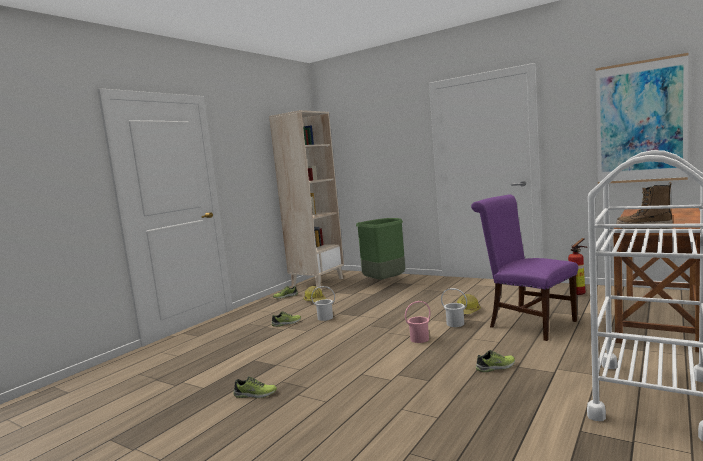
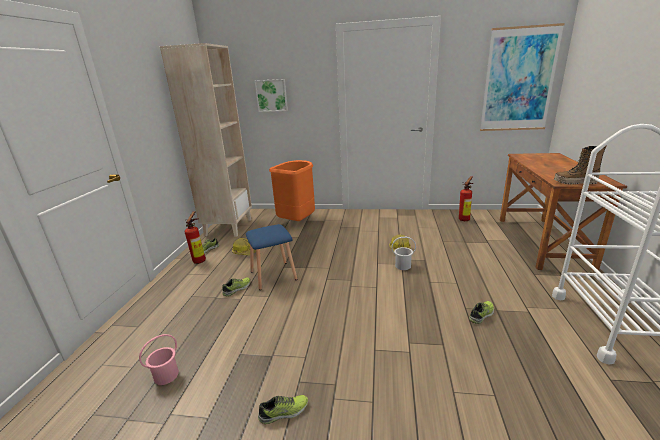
camera: 25 degrees left, 15 degrees up
(274, 302) = (200, 260): none -> fire extinguisher
(325, 318) = (274, 275): white bucket -> blue stool
(371, 154) = (272, 95): none -> picture
(385, 282) = (297, 221): green trash can -> orange trash can
(420, 339) = (389, 290): pink bucket -> pink bucket (166, 375)
(527, 323) = (458, 257): purple chair -> none

